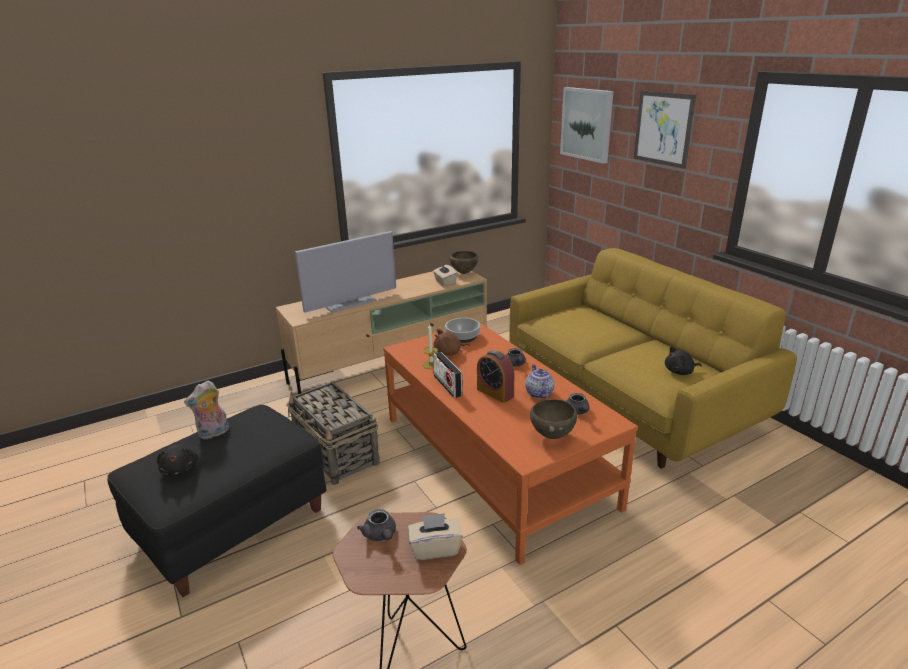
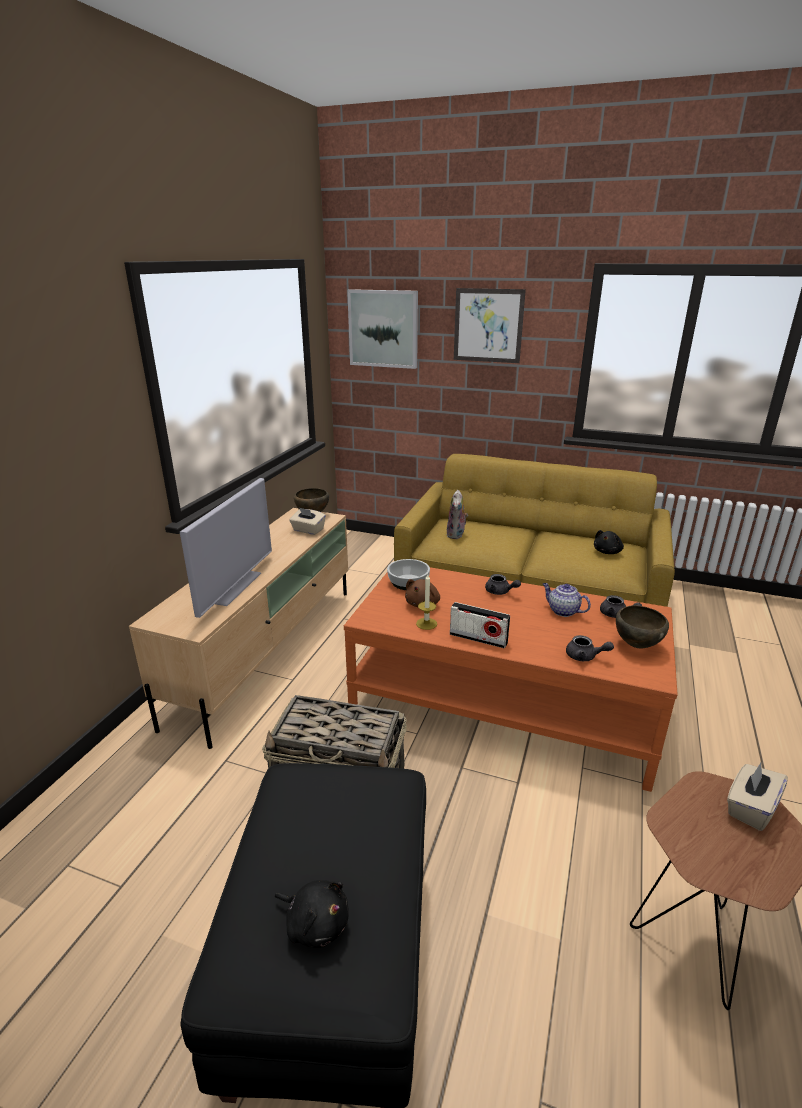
camera: 40 degrees left, 0 degrees up
(213, 433) = (280, 841): plush toy -> plush toy (456, 535)
(380, 535) = (694, 830): grey teapot -> grey teapot (585, 657)
(495, 393) = (529, 626): alarm clock -> none

